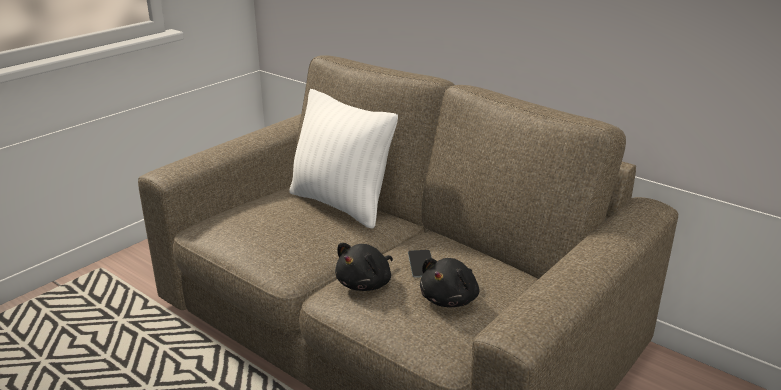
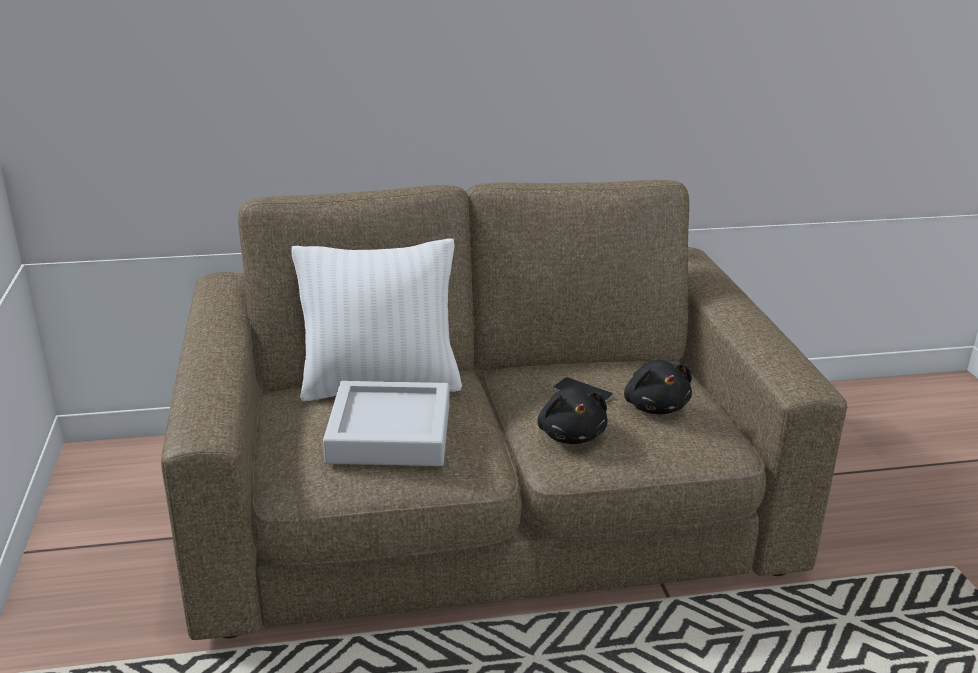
camera: 50 degrees left, 0 degrees up
(277, 226) = (389, 433): none -> grey tray

